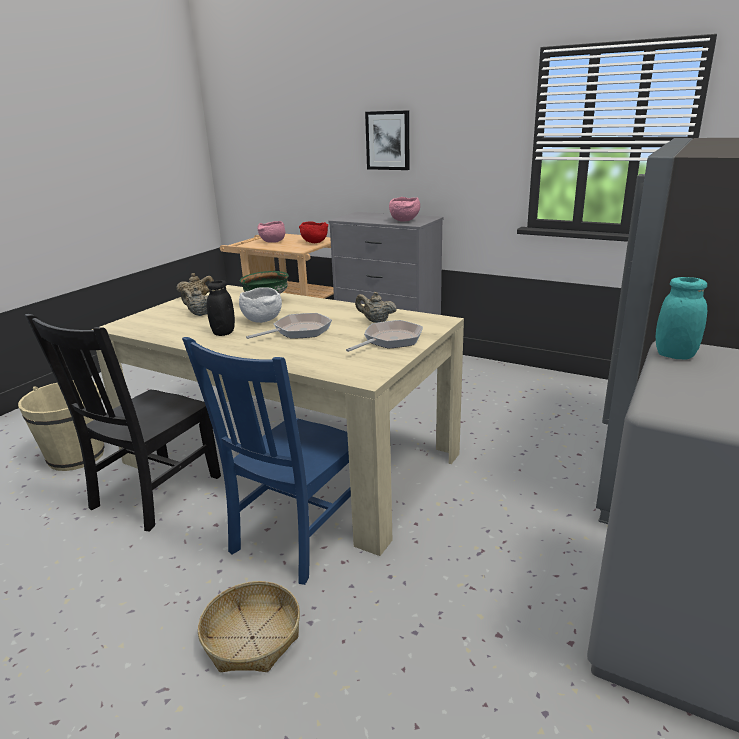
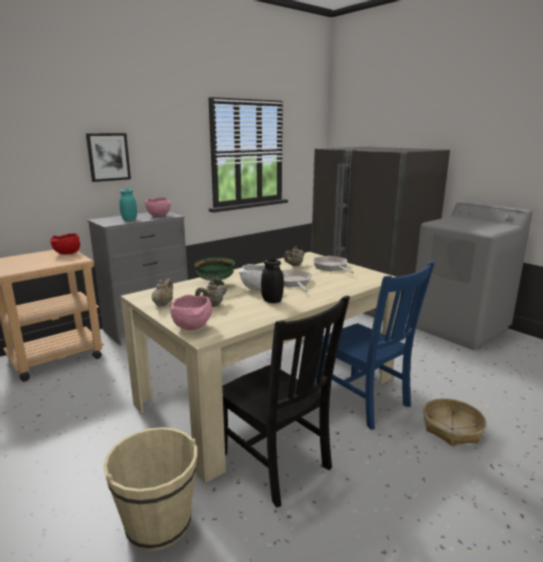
camera: 70 degrees left, 5 degrees down
(272, 242) = (26, 264): pink bowl -> pink bowl (193, 327)
(675, 355) = (443, 224): turquoise jar -> turquoise jar (129, 220)

